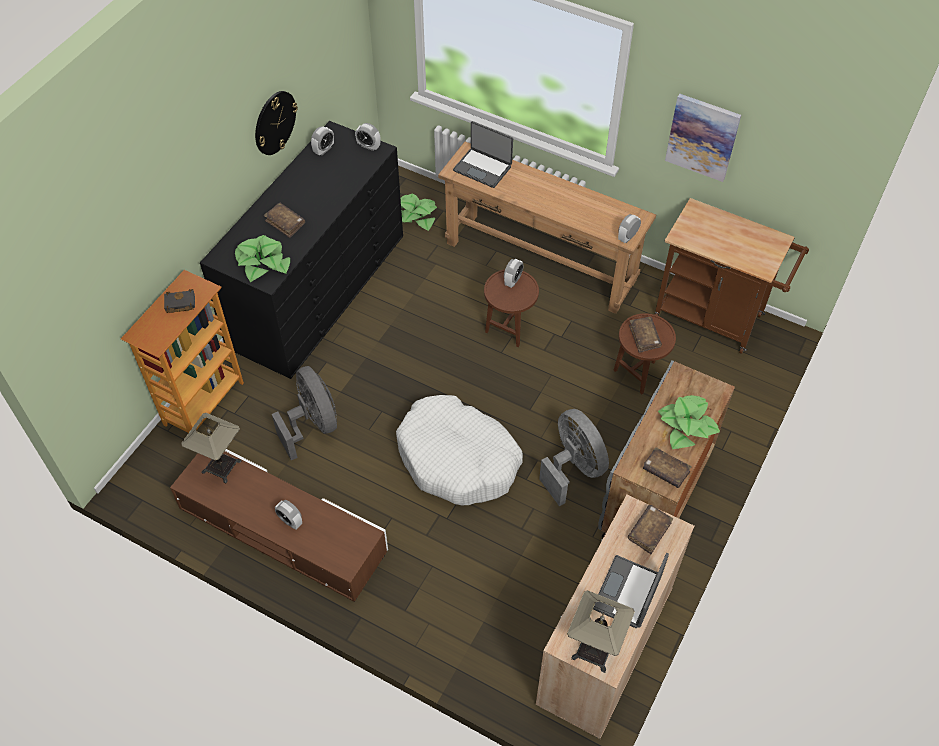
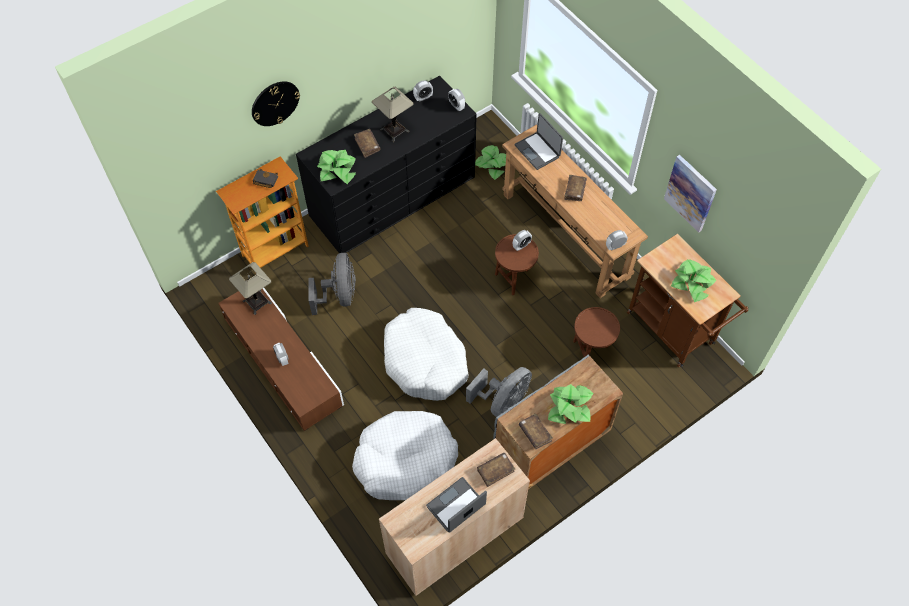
camera: 25 degrees right, 5 degrees up
(274, 122) = (385, 69): wall clock -> wall clock (275, 103)
(497, 583) = (405, 460): none -> white dog bed
(573, 468) = (502, 401): grey fan -> grey fan turned 45 degrees clockwise
(594, 650) = (411, 533): table lamp -> table lamp (394, 130)
(644, 337) = (594, 327): brown book -> brown book (575, 190)
(737, 242) = (692, 283): none -> potted plant

